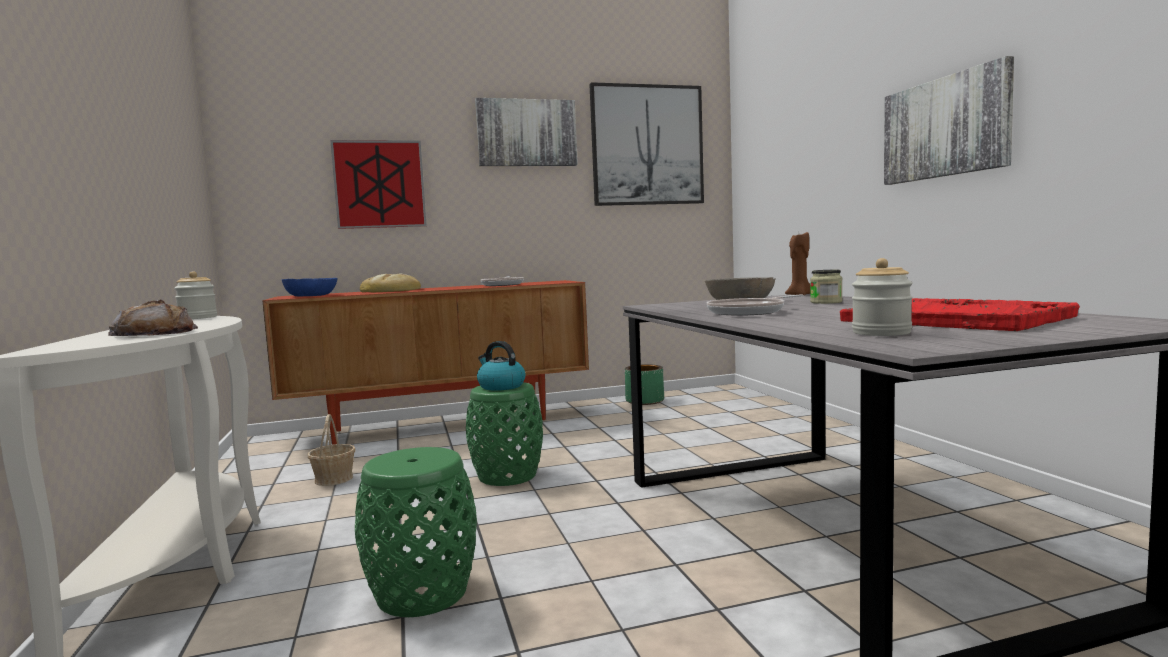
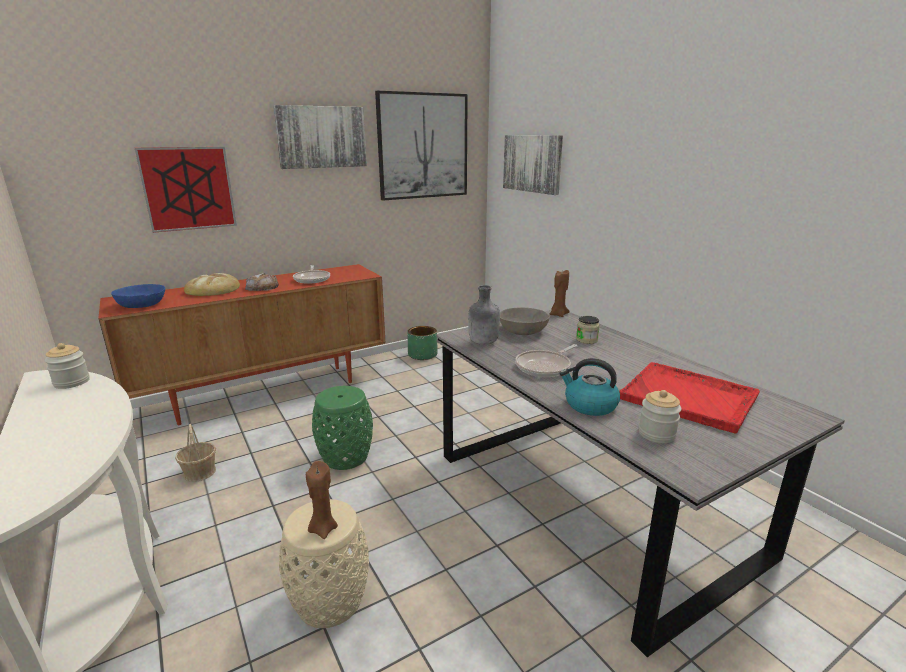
camera: 15 degrees left, 15 degrees up
(154, 334) = (76, 451): bread -> bread (262, 287)
(411, 464) = (323, 529): none -> brown candle
(422, 594) = (329, 601): green stool -> beige stool
(500, 386) = (338, 395): kettle -> kettle (589, 405)
(678, 306) = (483, 343): none -> grey bottle
(945, 127) = (666, 194): picture -> picture (532, 163)

